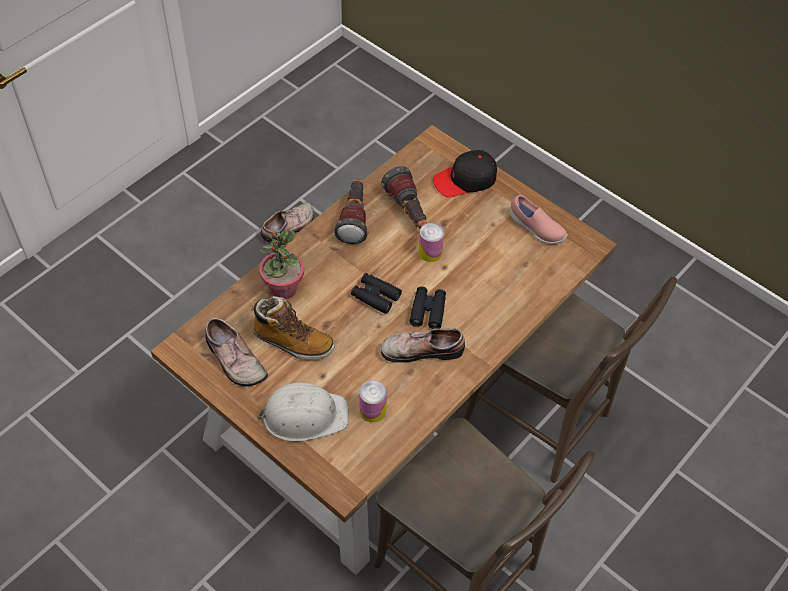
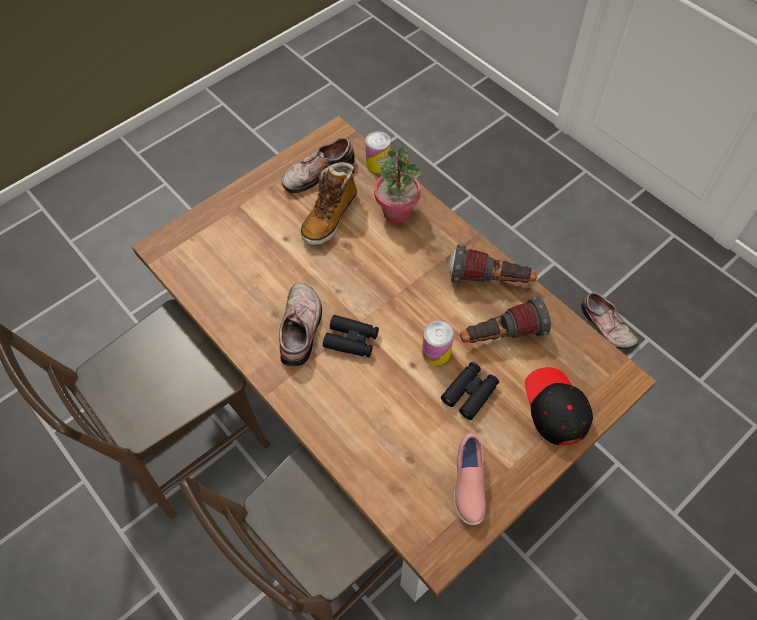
camera: 100 degrees right, 5 degrees up
(304, 415) = (244, 222): white hard hat -> none
(372, 410) = (236, 276): can -> can (378, 164)
(375, 296) = (378, 291): black binoculars -> black binoculars (470, 393)
(536, 229) = (468, 484): pink shoe -> pink shoe turned 45 degrees counterclockwise

